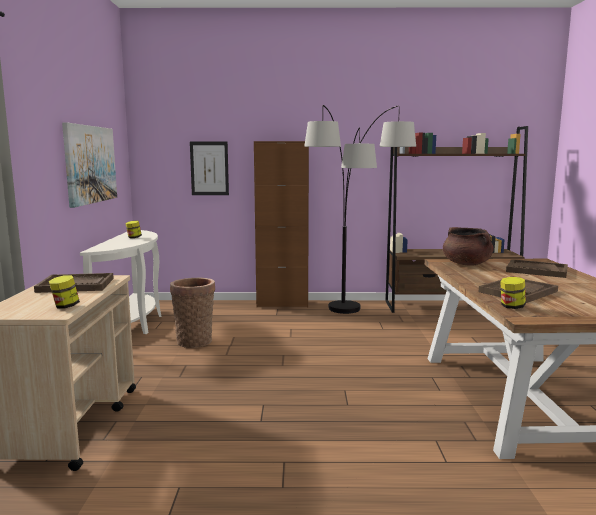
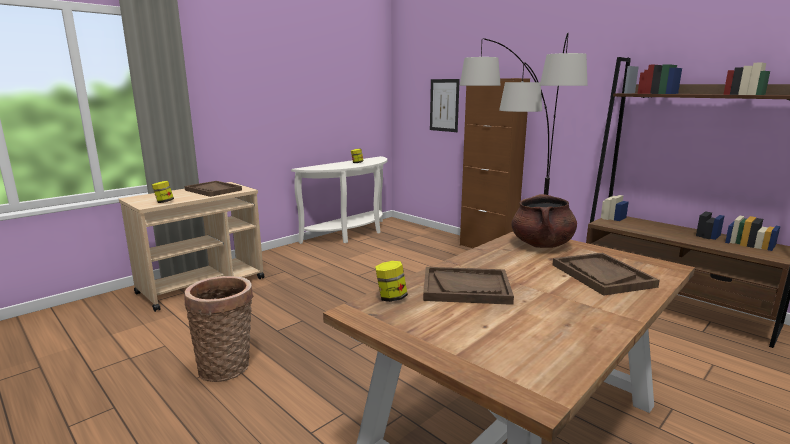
camera: 45 degrees right, 5 degrees up
(90, 164) = (321, 100): picture -> none
(194, 341) = (361, 258): basket -> basket (227, 366)

